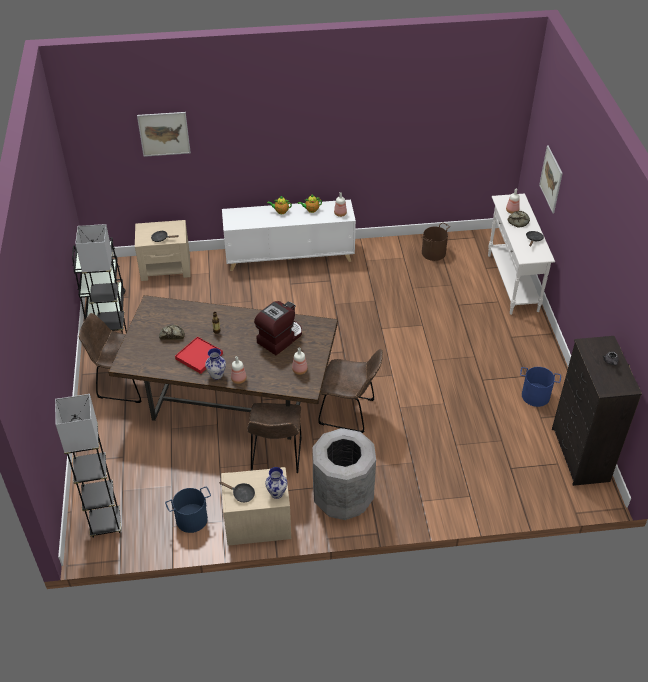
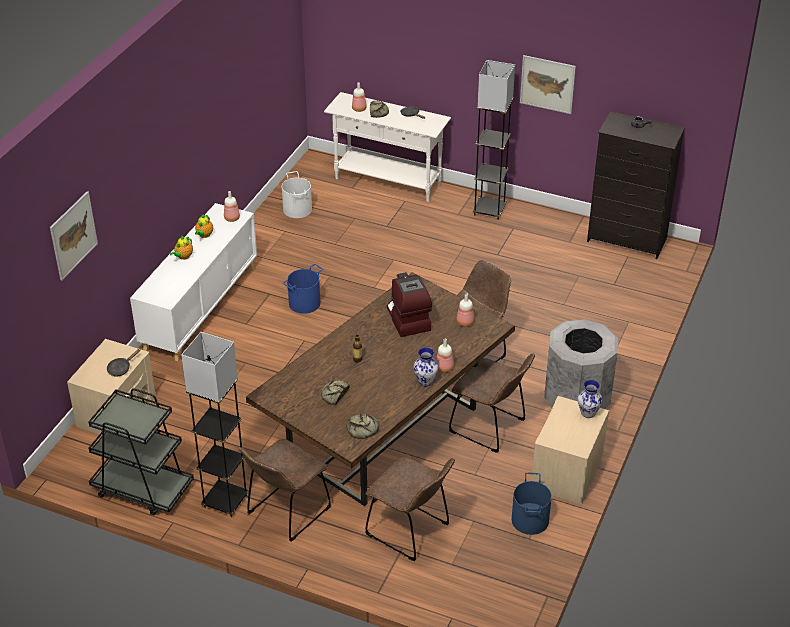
camera: 60 degrees left, 5 degrees down
(105, 523) = (489, 592): grey floor lamp -> grey floor lamp (489, 210)
(141, 455) = (411, 531): none -> brown chair
(144, 363) = (363, 429): none -> bread
(199, 356) = (386, 385): red tray -> none
(241, 494) = (573, 438): black frying pan -> none
(433, 252) = (297, 209): brown bucket -> white bucket
(535, 395) = (541, 233): blue bucket -> blue bucket (304, 303)
(551, 179) = (391, 49): picture -> picture (547, 84)

